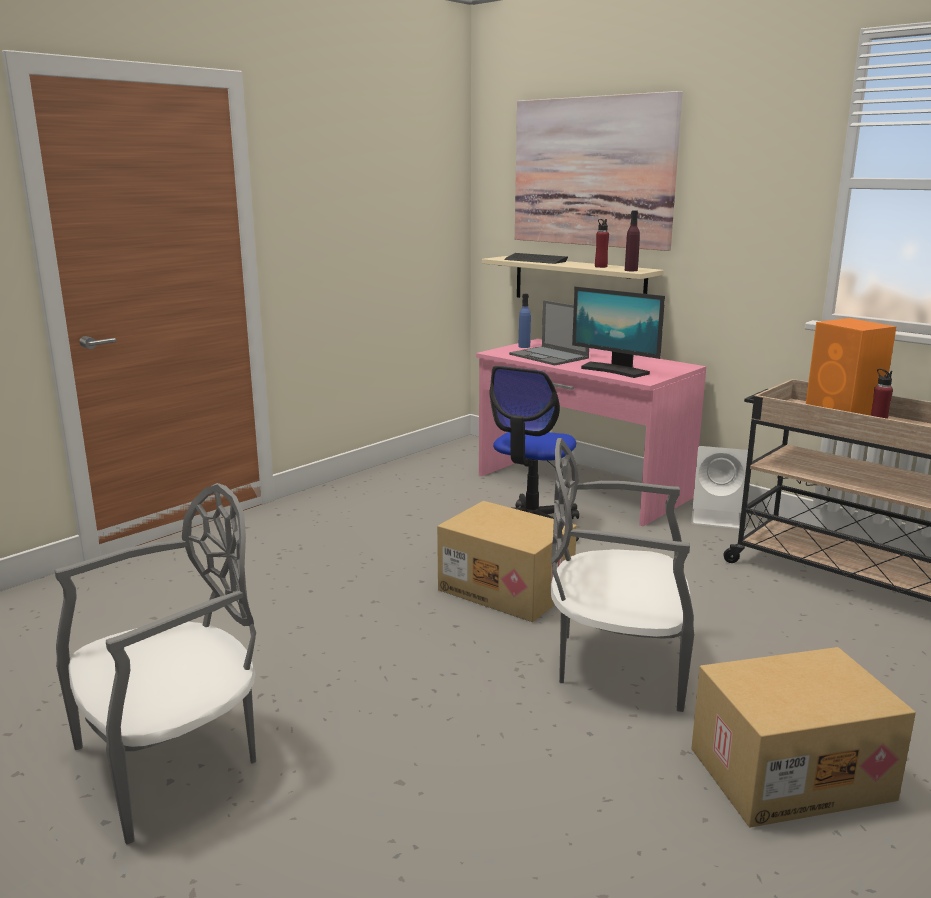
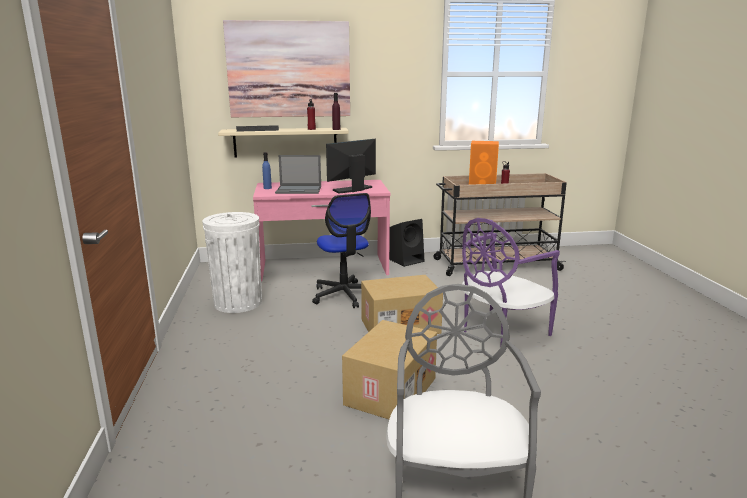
camera: 50 degrees left, 0 degrees up
(411, 489) = (238, 302): none -> white trash can
(615, 370) = (353, 189): monitor -> monitor turned 150 degrees clockwise
(617, 663) = (500, 331): grey chair -> purple chair
(718, 517) = (406, 260): white speaker -> black speaker
(790, 772) = (609, 335): cardboard box -> cardboard box (389, 390)

